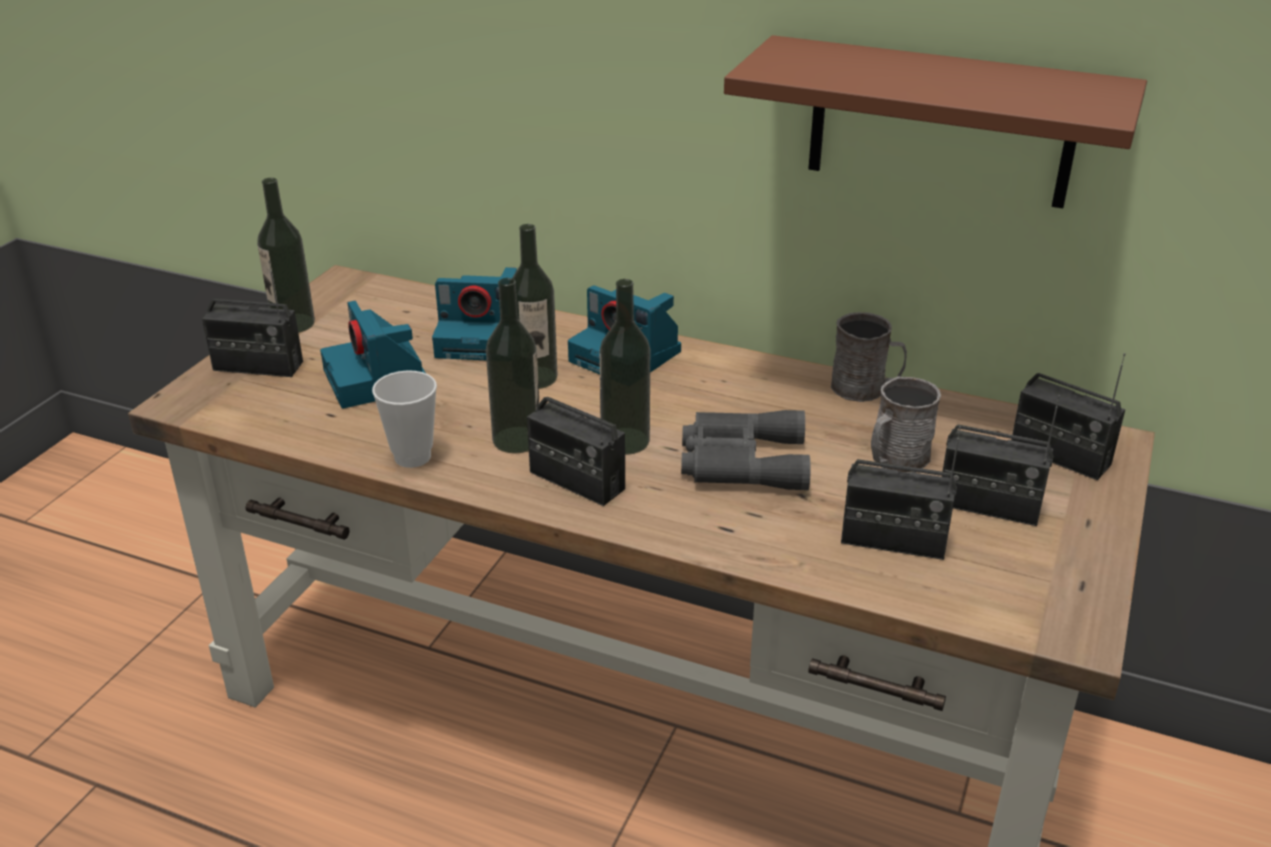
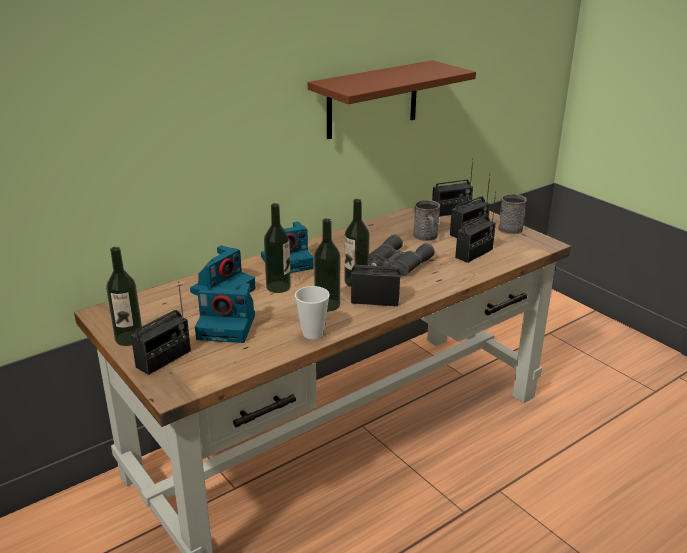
camera: 60 degrees left, 5 degrees down
(576, 481) = (375, 300): radio -> radio turned 150 degrees counterclockwise
(865, 388) = (372, 226): grey mug -> grey mug (512, 227)

